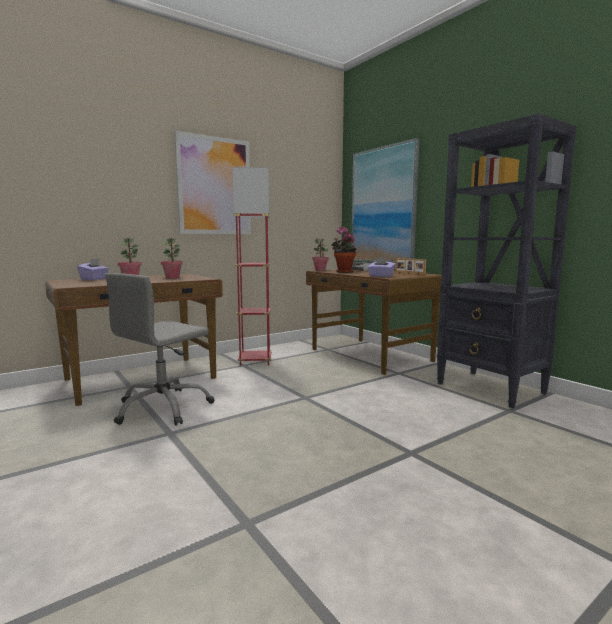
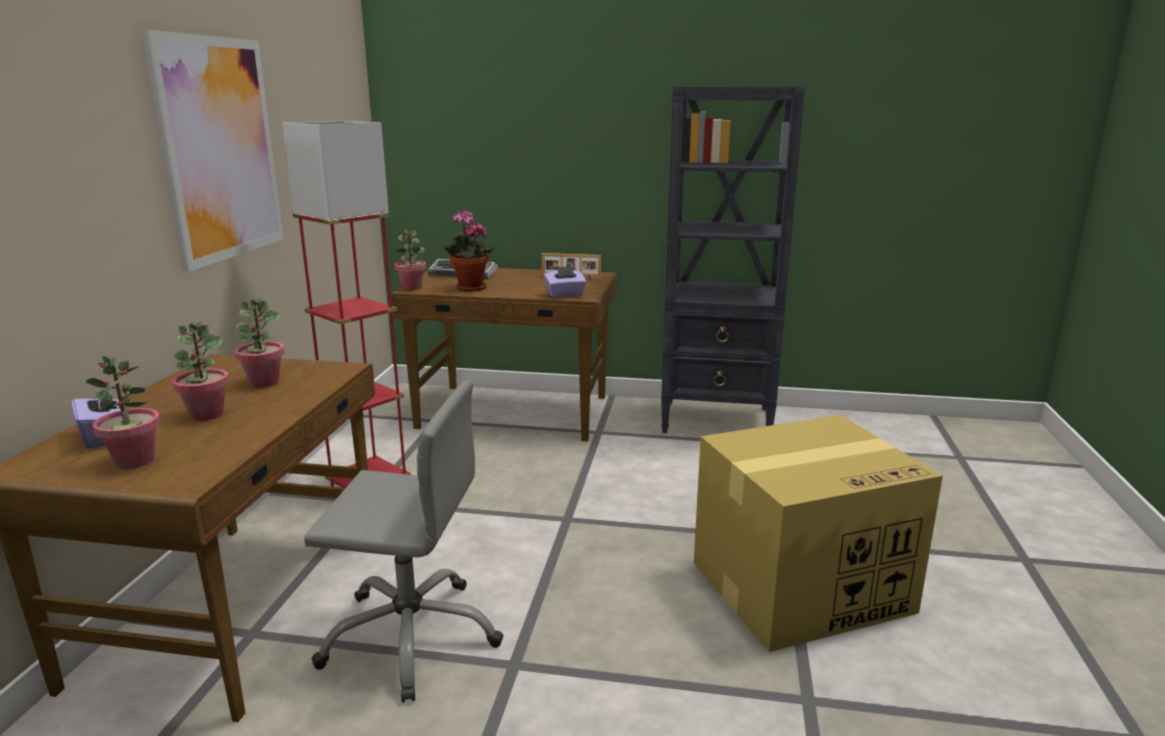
camera: 45 degrees left, 10 degrees up
(79, 282) = (135, 461): none -> potted plant
(163, 408) = (411, 635): grey office chair -> grey office chair turned 75 degrees counterclockwise
(369, 477) = (802, 586): none -> cardboard box
(383, 205) = (481, 158): picture -> none

